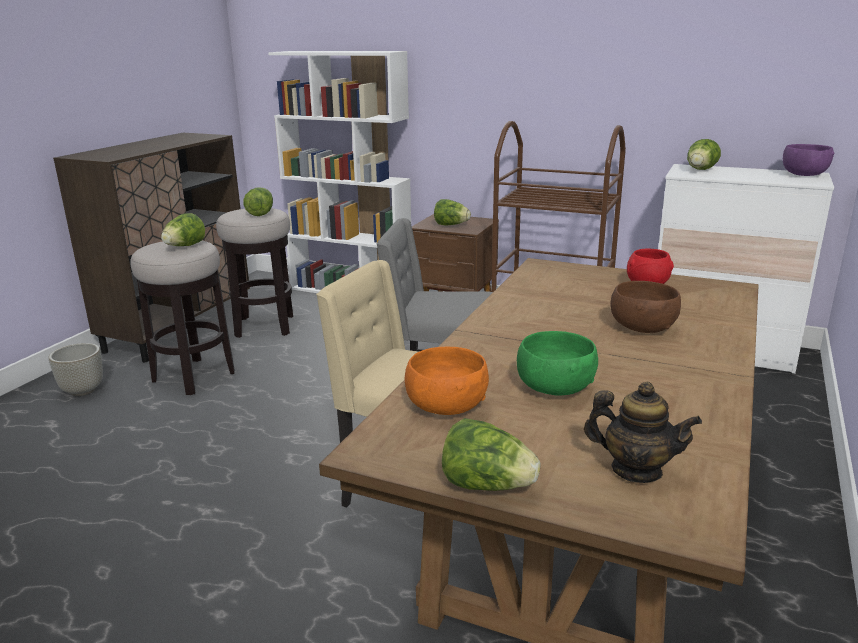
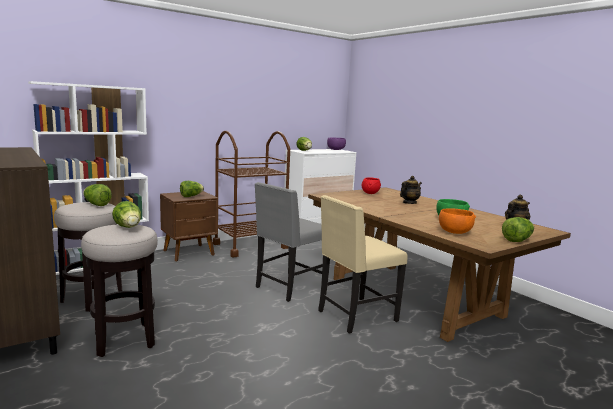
camera: 60 degrees left, 10 degrees down
(83, 390) = (54, 391): grey planter -> none
(641, 328) = (409, 203): brown bowl -> teapot

